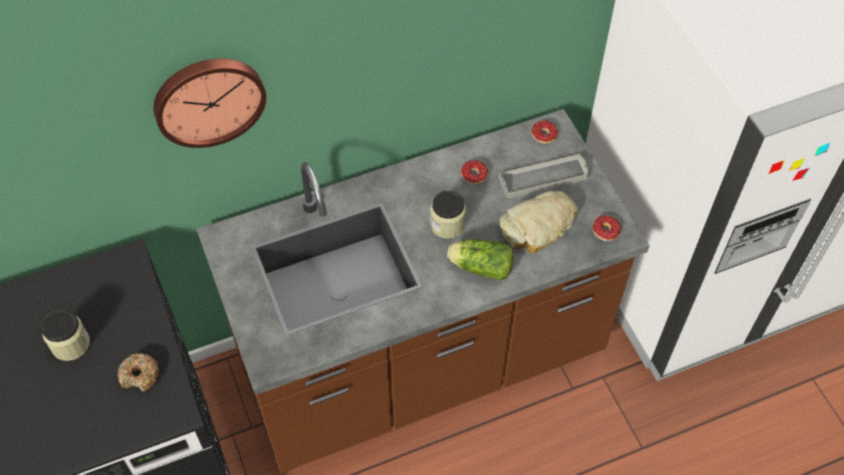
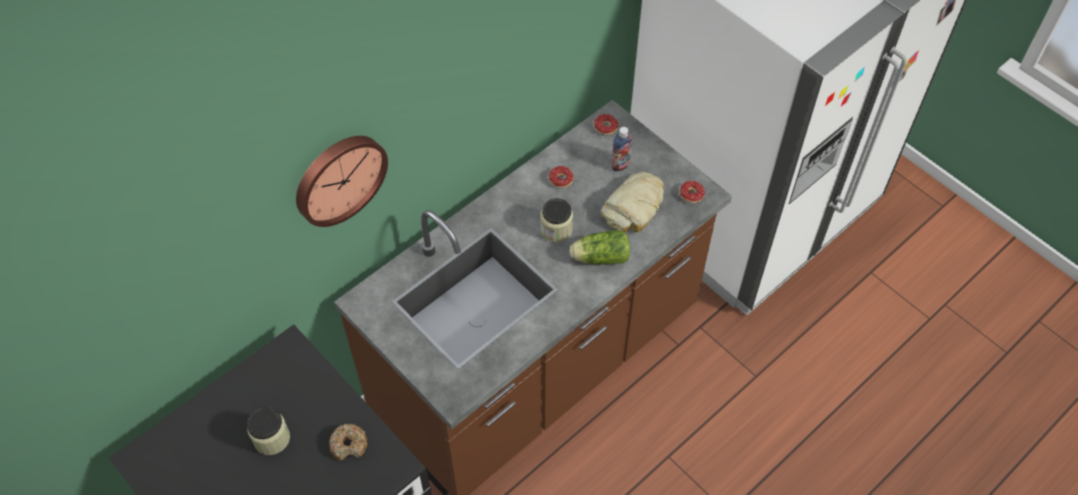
camera: 20 degrees left, 0 degrees up
(543, 178) = (620, 165): grey tray -> bottle

